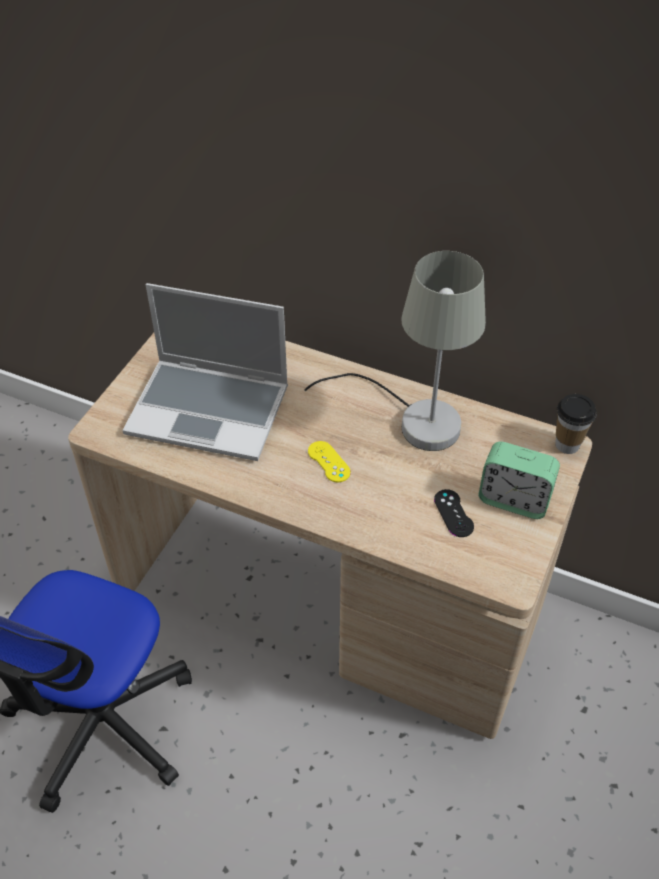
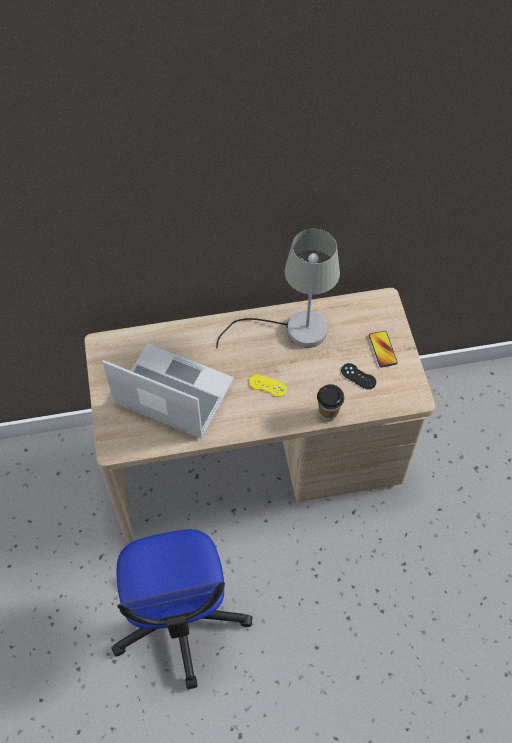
camera: 35 degrees left, 10 degrees up
(211, 410) = (171, 393): laptop -> laptop turned 135 degrees counterclockwise
(514, 500) = (382, 349): alarm clock -> phone
(567, 444) = (385, 299): cup -> cup (328, 414)

